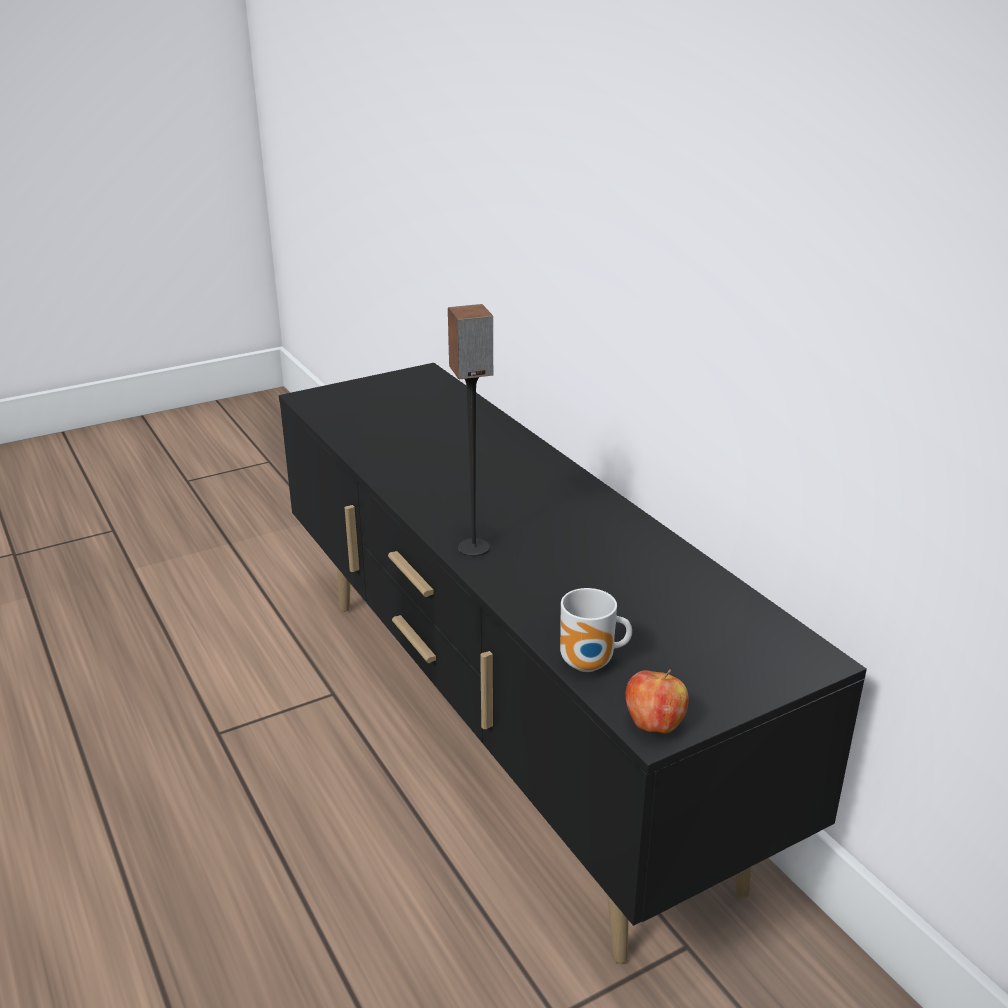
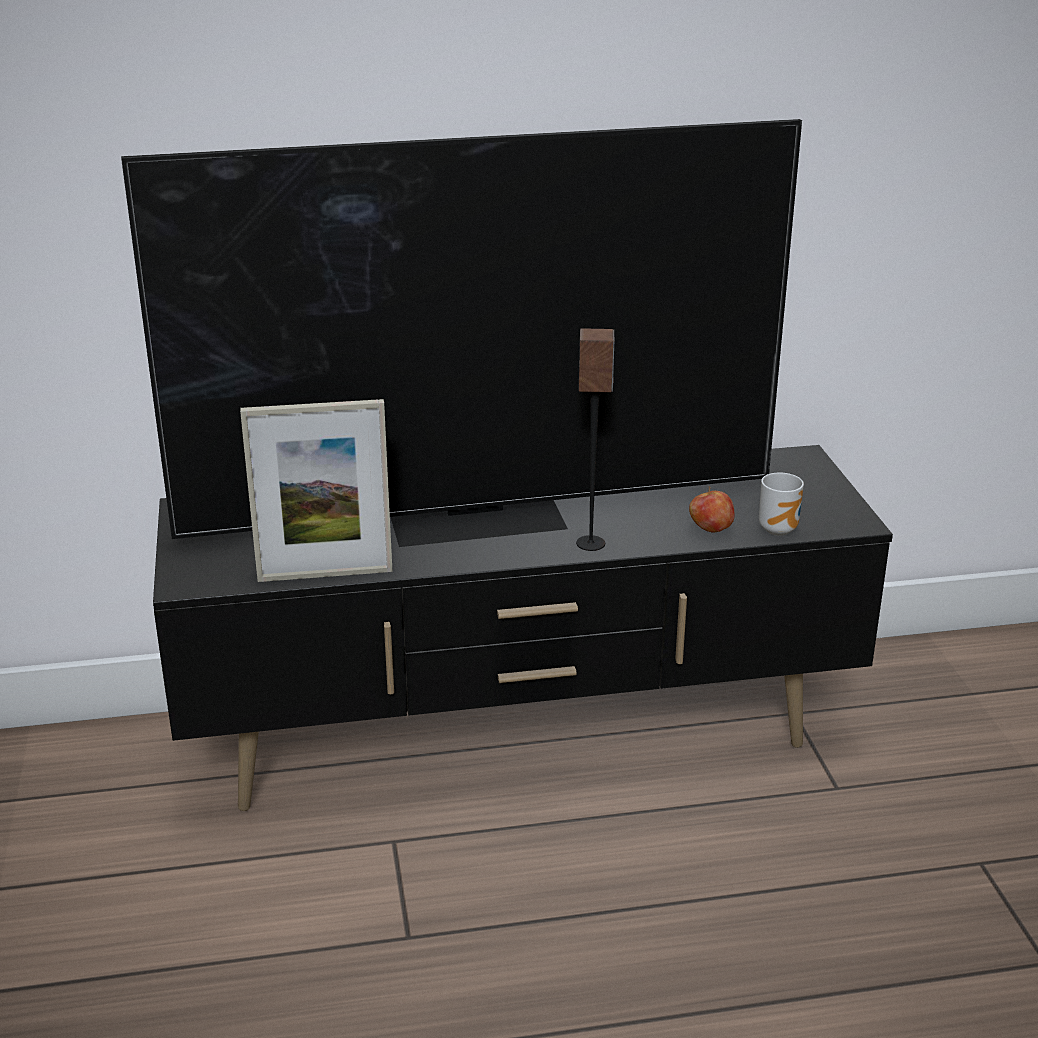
camera: 70 degrees left, 0 degrees up
(346, 441) = (325, 574): none -> picture frame
(494, 482) = (479, 514): none -> television
(654, 725) = (854, 522): apple -> apple (710, 530)

